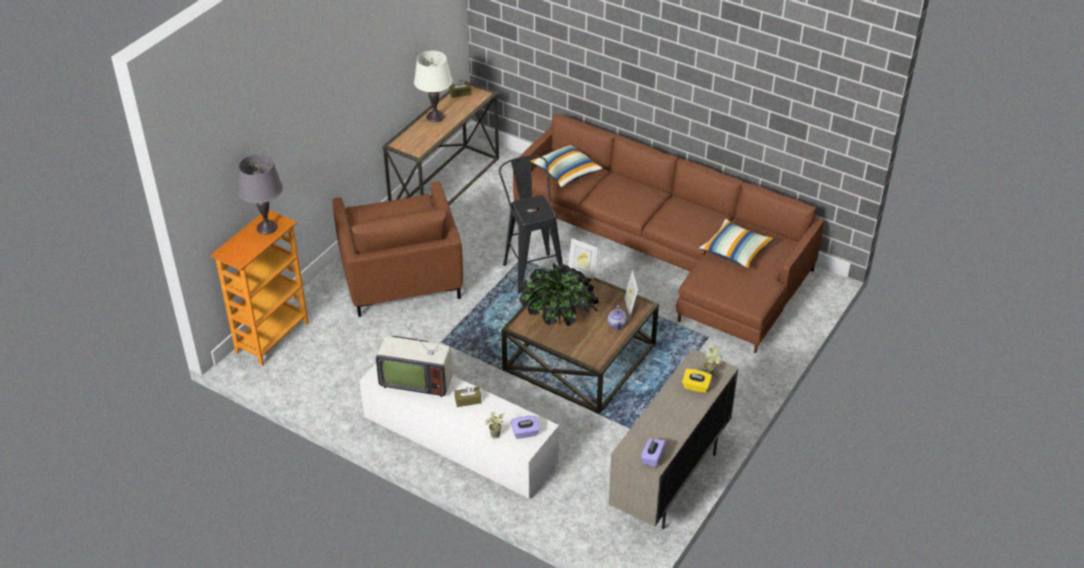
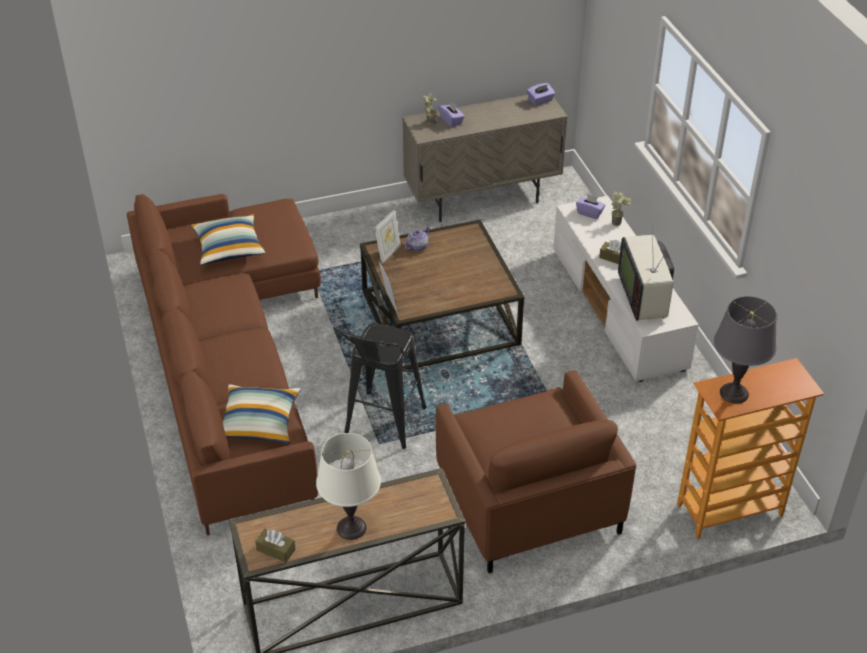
camera: 140 degrees left, 0 degrees up
(400, 276) = (528, 503): brown armchair -> brown armchair turned 135 degrees clockwise
(416, 380) = (645, 296): television -> television turned 150 degrees counterclockwise
(558, 322) = (465, 274): potted plant -> none
(696, 387) = (451, 121): yellow tissue box -> purple tissue box

